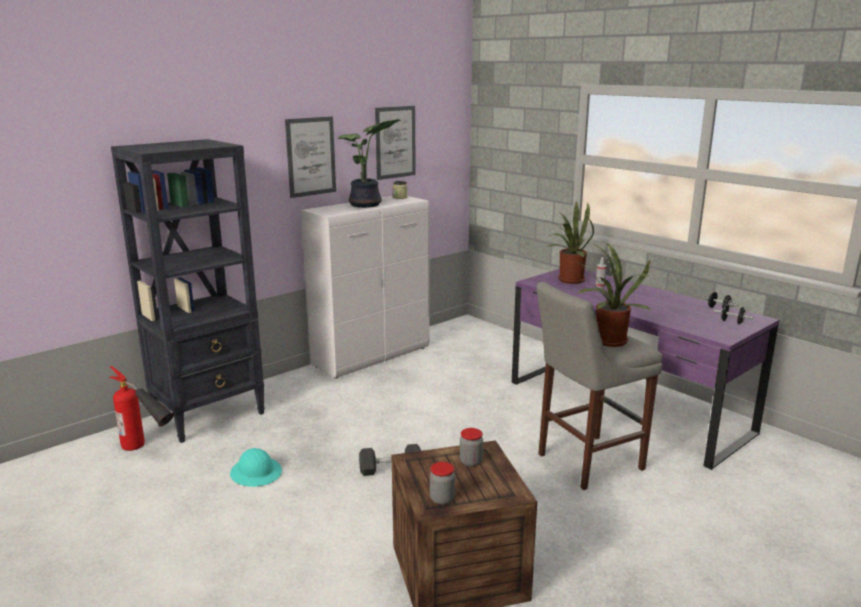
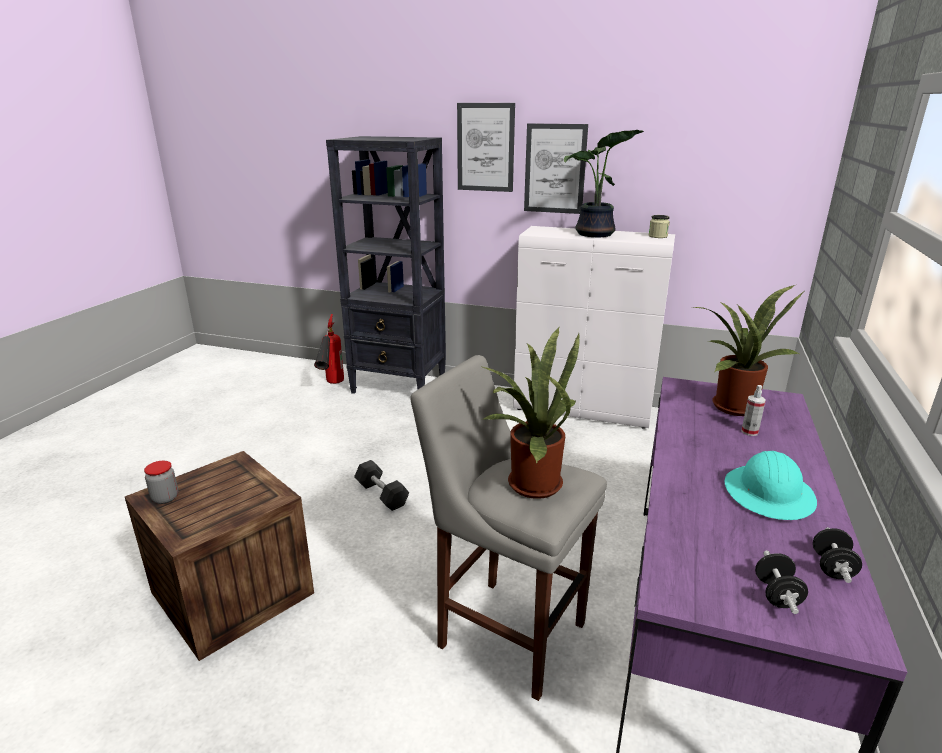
camera: 60 degrees right, 5 degrees up
(256, 473) = (330, 436): turquoise hard hat -> turquoise hard hat (769, 494)
(395, 142) = (682, 165): picture -> picture (485, 147)
(471, 462) = (244, 494): jar -> none

